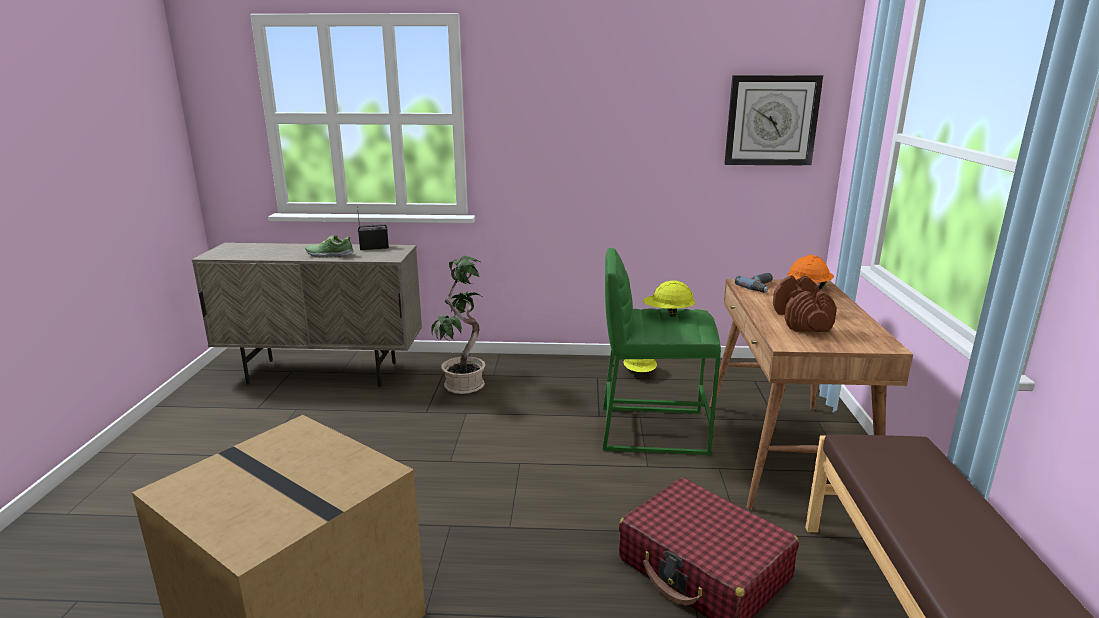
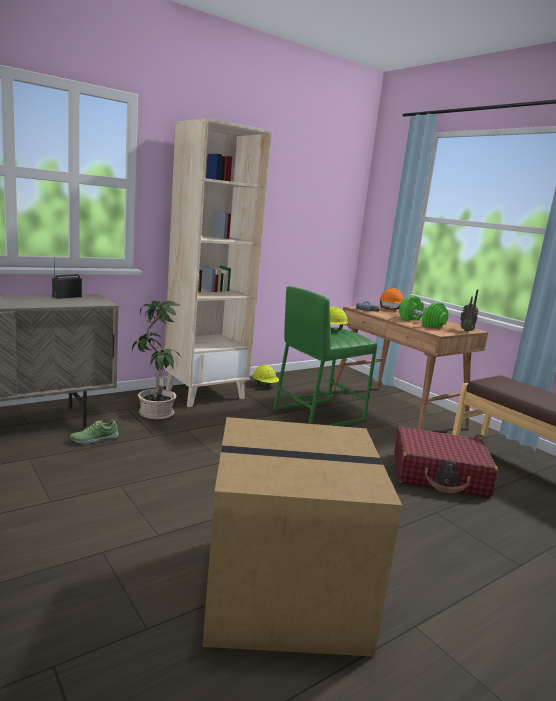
camera: 40 degrees left, 5 degrees down
(329, 255) = (38, 303): shoe -> shoe (94, 439)
(549, 371) = (205, 393): none -> beige bookcase
(771, 120) = (330, 206): wall clock -> none
(800, 320) = (420, 323): brown dumbbell -> green dumbbell
(865, 346) = (467, 330): none -> radio

